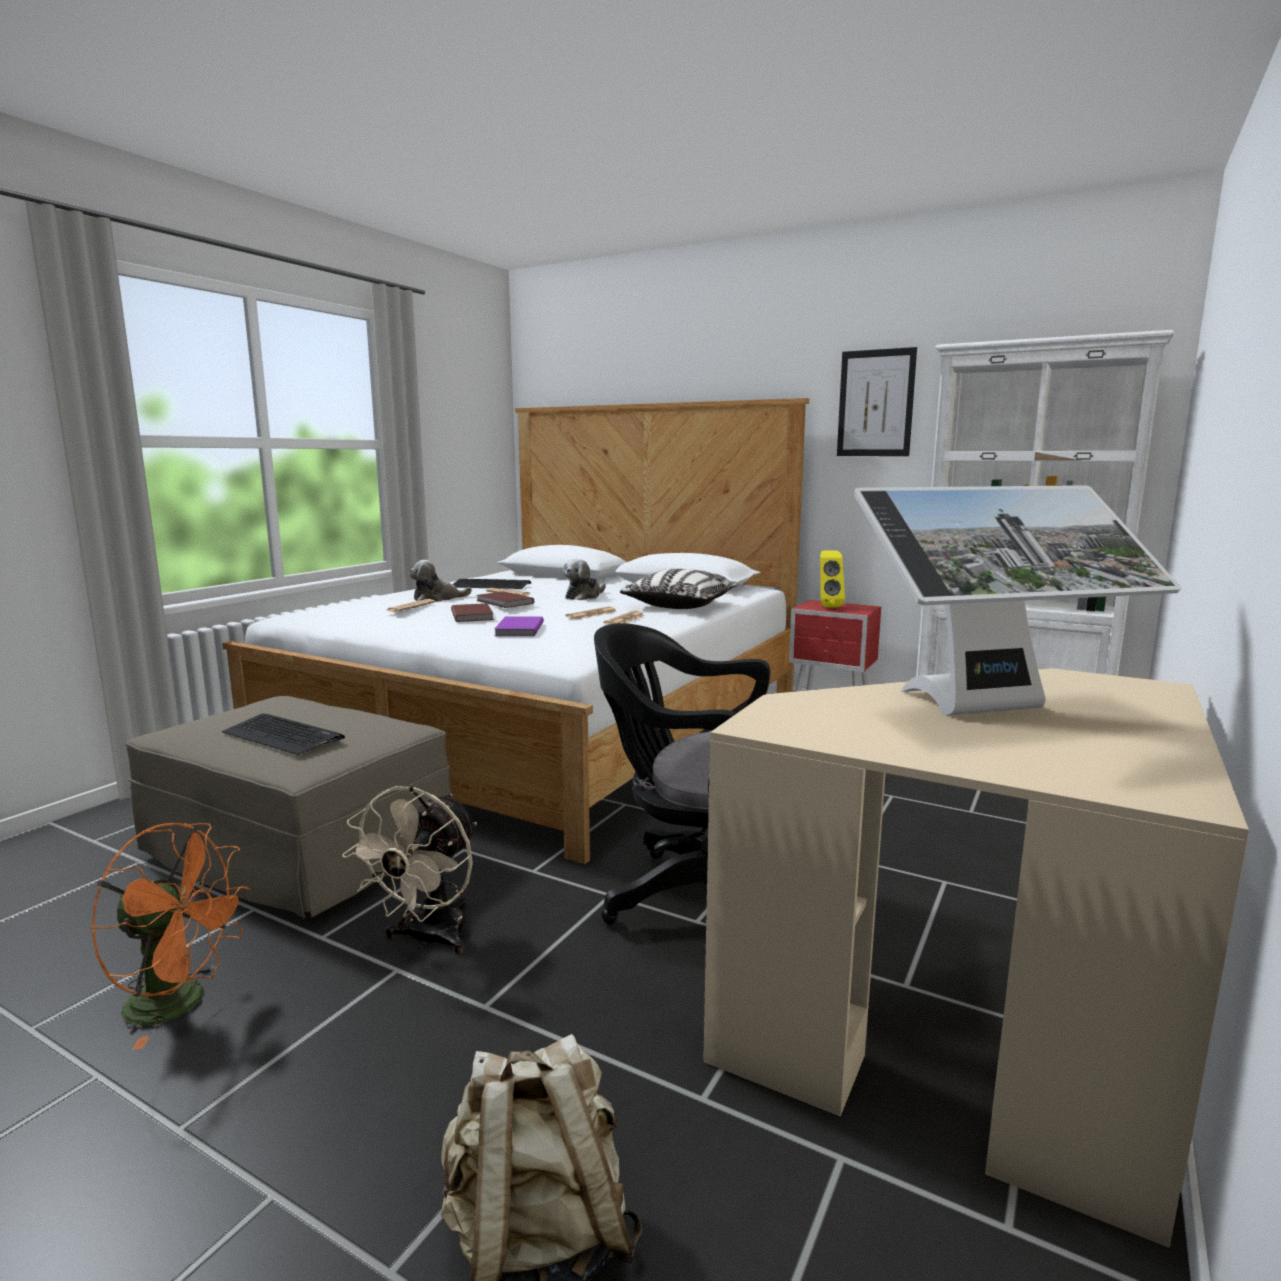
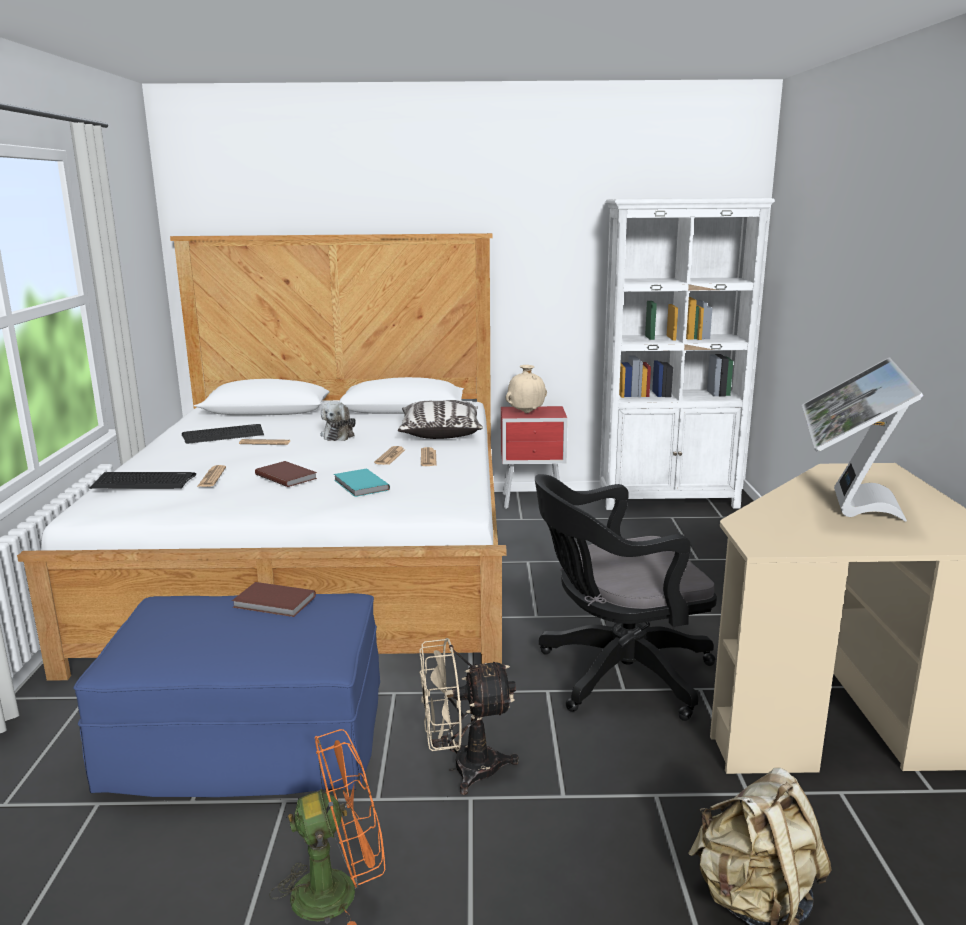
camera: 30 degrees left, 5 degrees up
(283, 736) = (258, 637): keyboard -> keyboard (143, 482)
(300, 850) = (249, 740): beige ottoman -> blue ottoman
(428, 940) = (463, 769): beige fan -> beige fan turned 90 degrees clockwise
(437, 599) = (205, 461): plush toy -> none
(504, 602) = (288, 456): brown book -> brown book (274, 603)
(518, 629) = (360, 485): purple book -> turquoise book
(827, 607) = (526, 412): yellow speaker -> beige vase
(875, 403) = (548, 238): picture -> none
(990, 710) = (845, 505): monitor -> monitor turned 150 degrees clockwise

